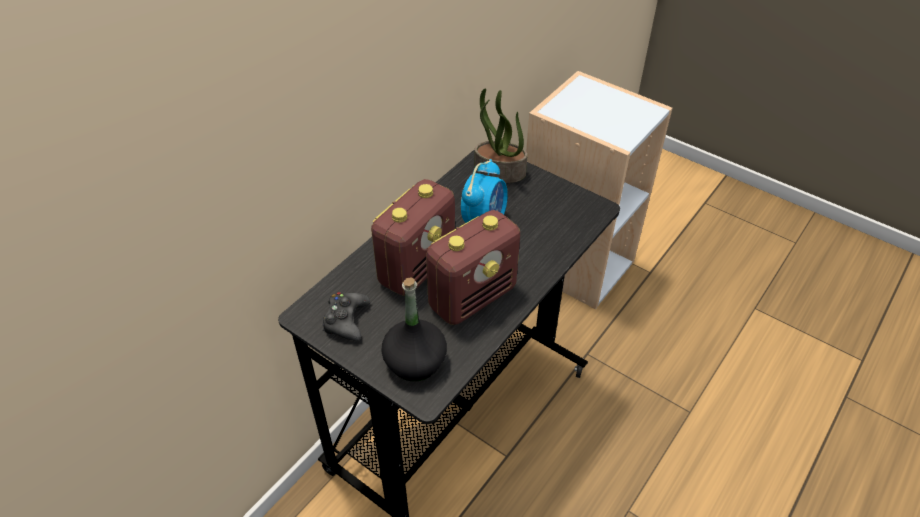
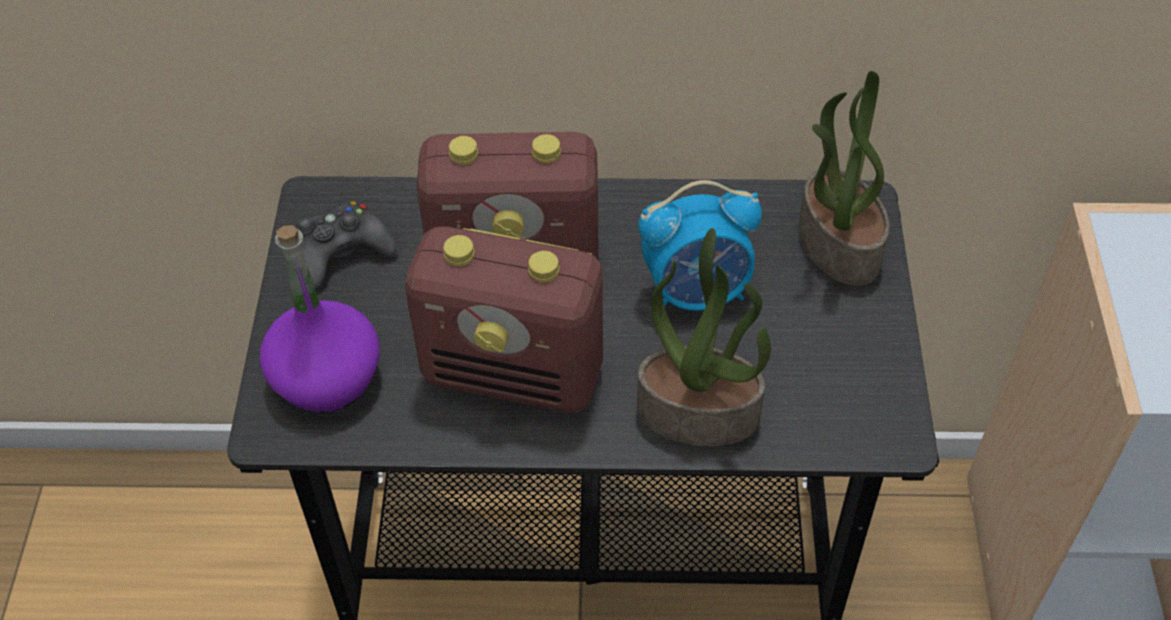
camera: 55 degrees right, 5 degrees up
(414, 362) = (326, 377): black bottle -> purple bottle
(542, 252) = (700, 412): none -> potted plant

